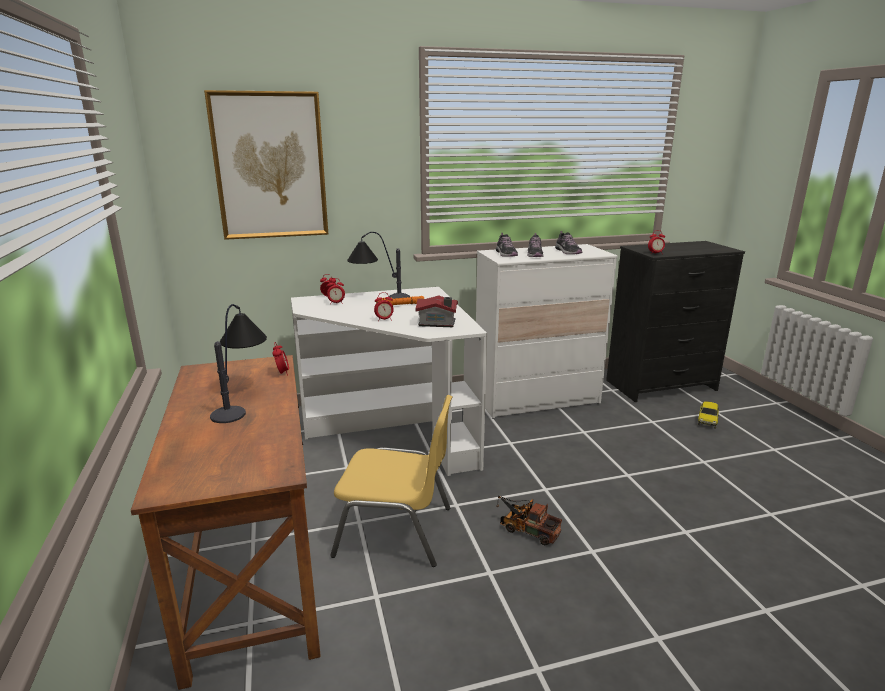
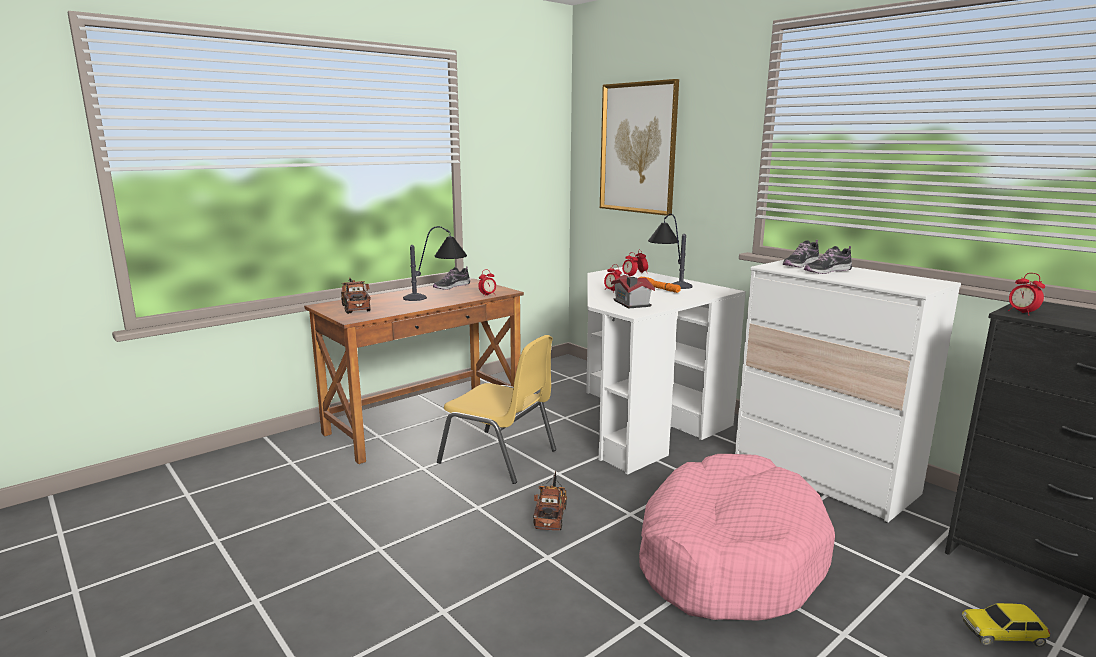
camera: 65 degrees right, 5 degrees down
(215, 463) = (355, 307): none -> toy truck
(396, 531) = (500, 457): yellow chair -> yellow chair turned 45 degrees counterclockwise
(567, 252) = (879, 279): shoe -> shoe (451, 287)
(617, 468) = (728, 556): none -> pink dog bed

